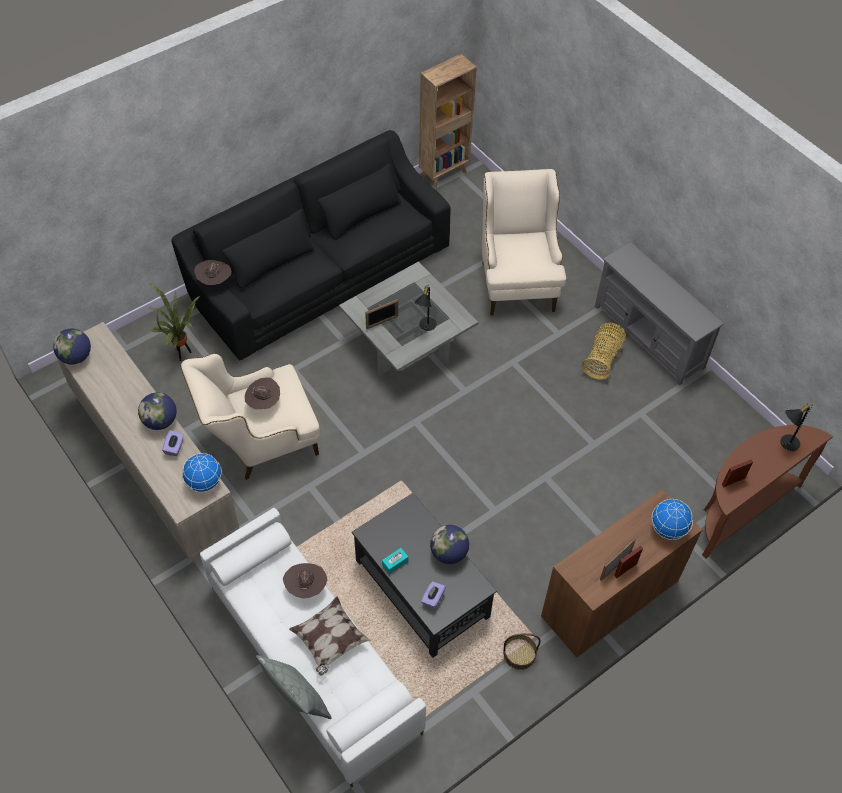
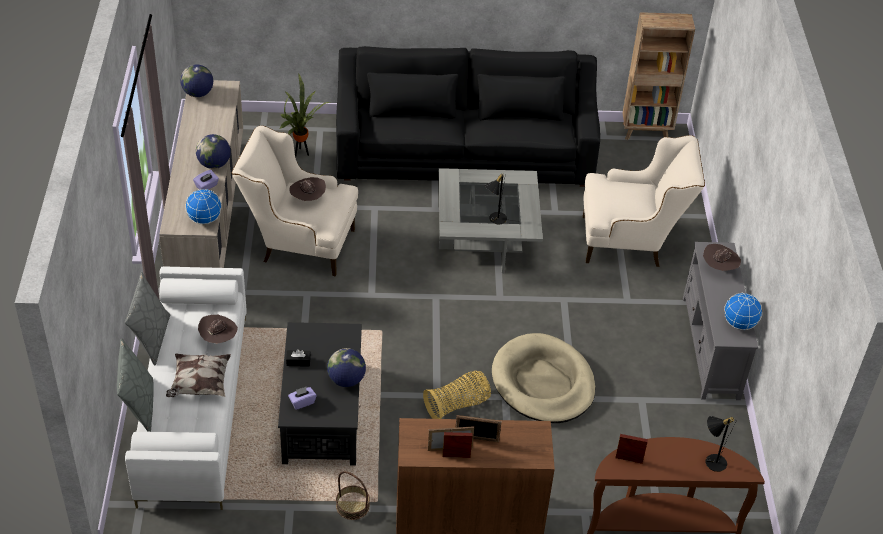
camera: 35 degrees right, 10 degrees down
(214, 281) = (351, 98): brown hat -> brown hat (719, 268)
(246, 627) = (151, 338): none -> grey pillow
(382, 322) = (461, 198): picture frame -> picture frame (476, 438)
(395, 563) = (298, 361): turquoise tissue box -> black tissue box
(516, 279) = (631, 241): beige armchair -> beige armchair turned 60 degrees clockwise
(561, 445) = (543, 382): none -> beige dog bed
(602, 358) = (649, 340): basket -> basket (457, 405)
(668, 528) = (524, 450): globe -> globe (739, 324)

